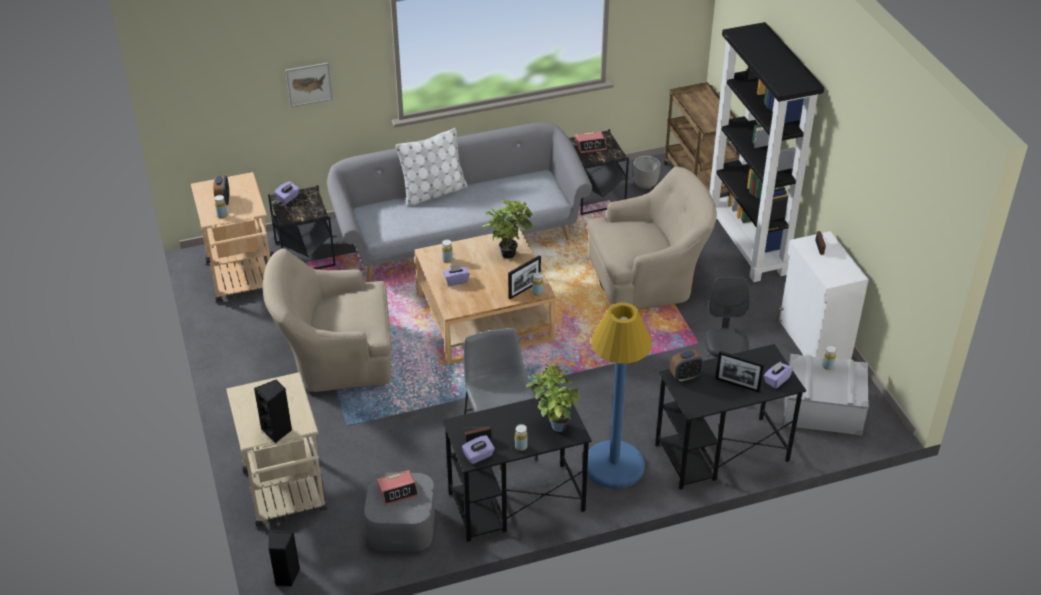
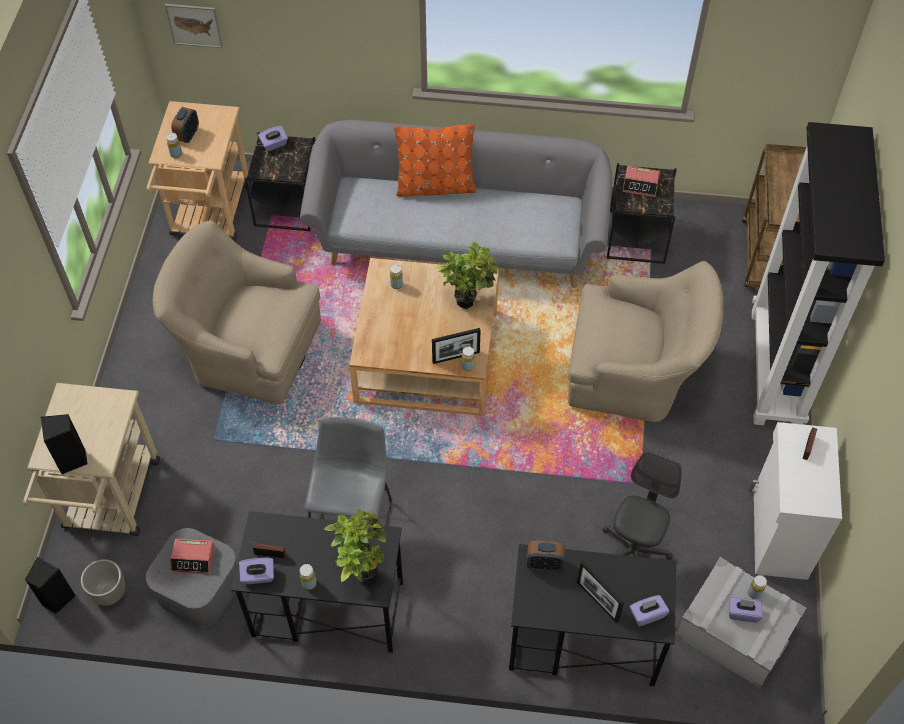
camera: 25 degrees right, 15 degrees up
(309, 84) = (314, 28): picture -> picture (194, 25)
(433, 192) = (435, 186): white pillow -> orange pillow
(456, 280) = (390, 317): purple tissue box -> purple tissue box (742, 613)
(614, 465) = (455, 607): blue floor lamp -> none
(645, 185) = (704, 242): planter -> planter (110, 593)

